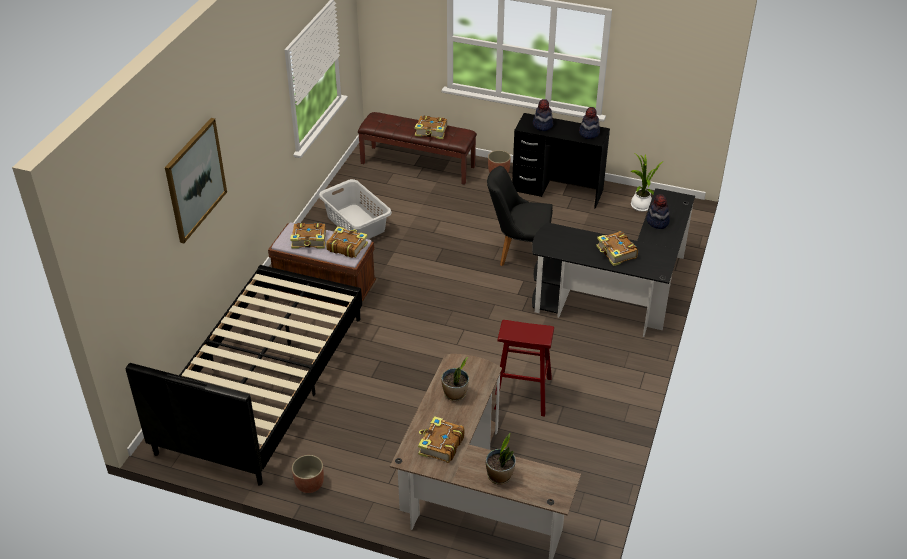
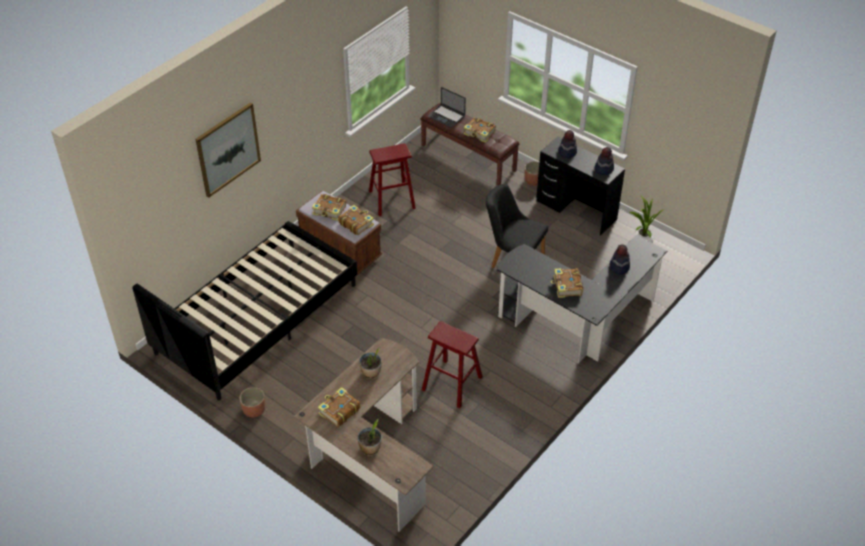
camera: 20 degrees right, 5 degrees up
(356, 223) = (392, 199): grey laundry basket -> red stool
(386, 122) = (446, 116): none -> laptop

